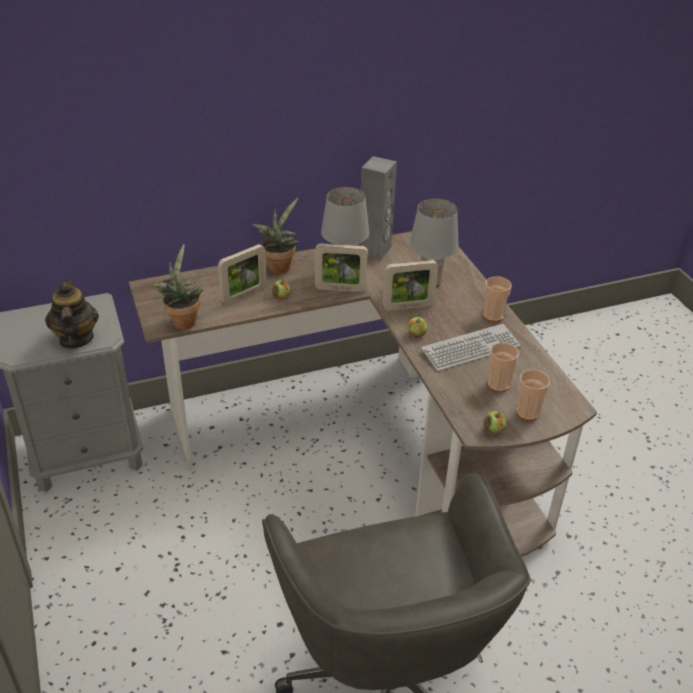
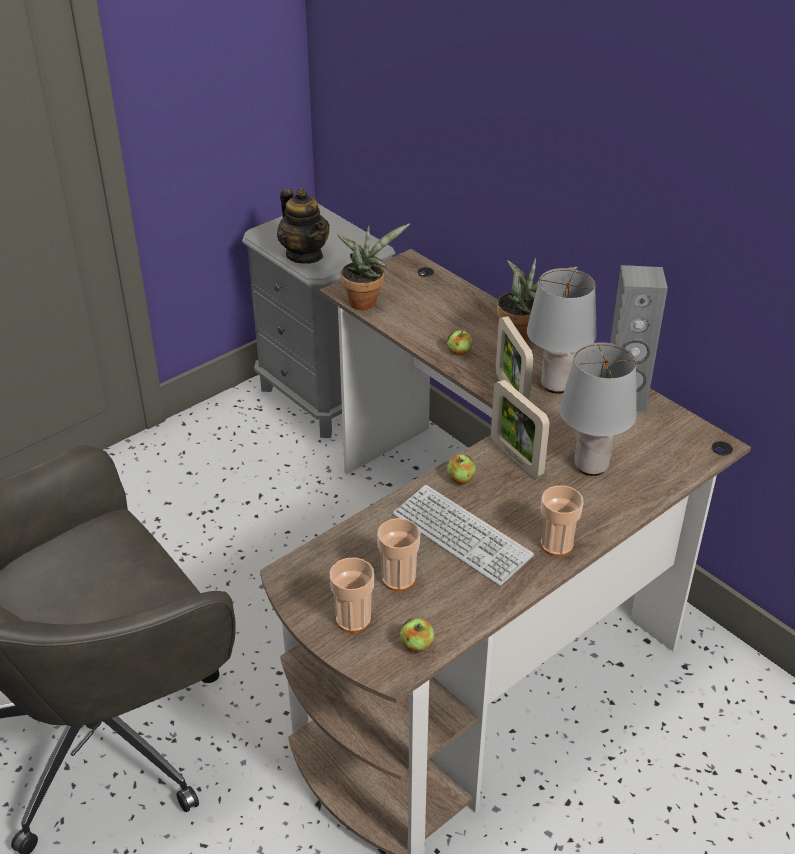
camera: 70 degrees right, 0 degrees up
(75, 339) = (305, 255): teapot -> teapot turned 90 degrees clockwise
(244, 296) = (440, 326): picture frame -> none
(493, 430) = (300, 590): apple -> apple (416, 645)

